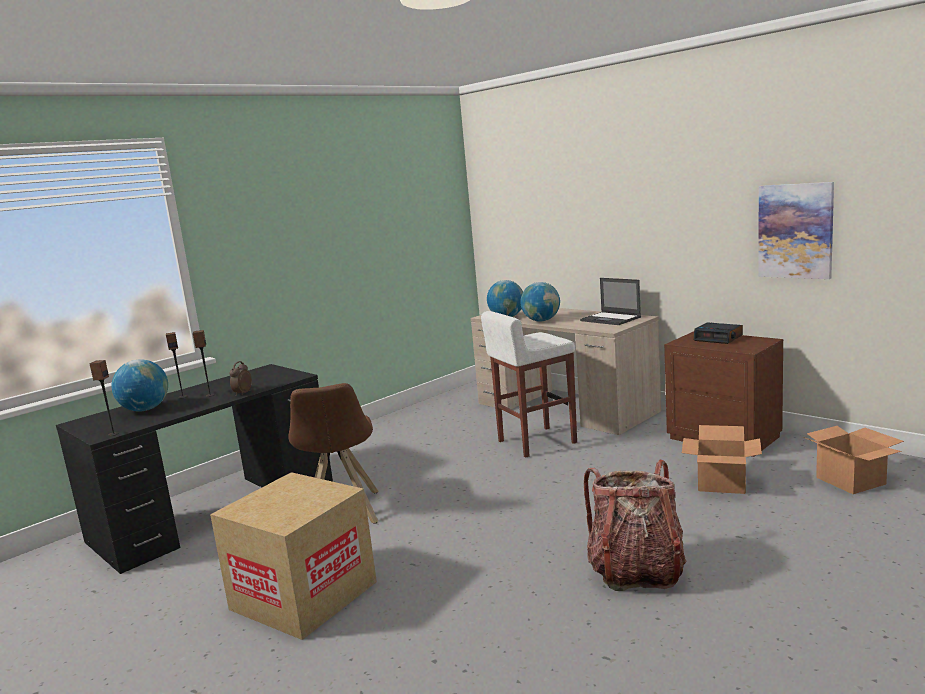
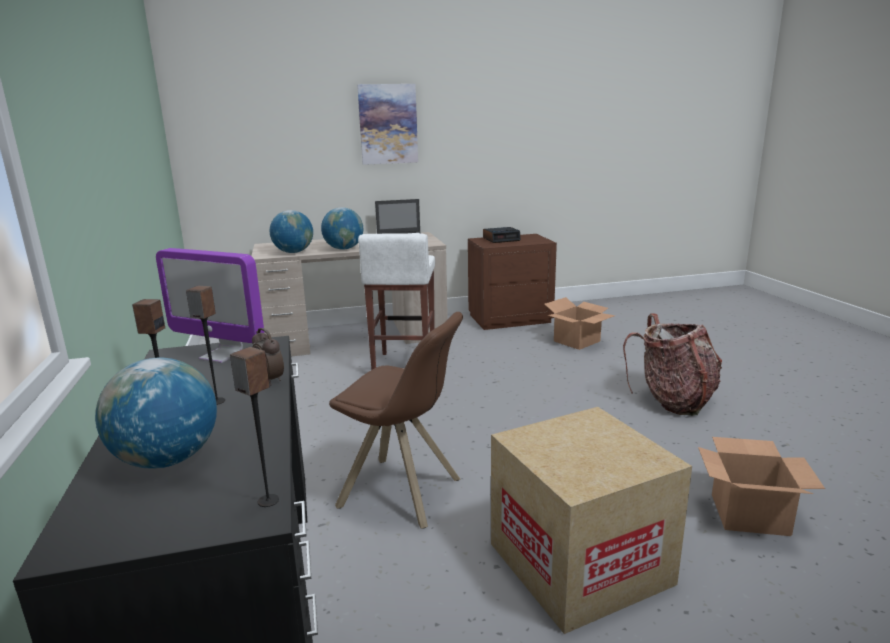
camera: 60 degrees left, 5 degrees up
(271, 376) = (221, 355): none -> monitor
(795, 231) = (538, 150): picture -> picture (388, 124)
(849, 480) = (616, 317): cardboard box -> cardboard box (748, 515)

